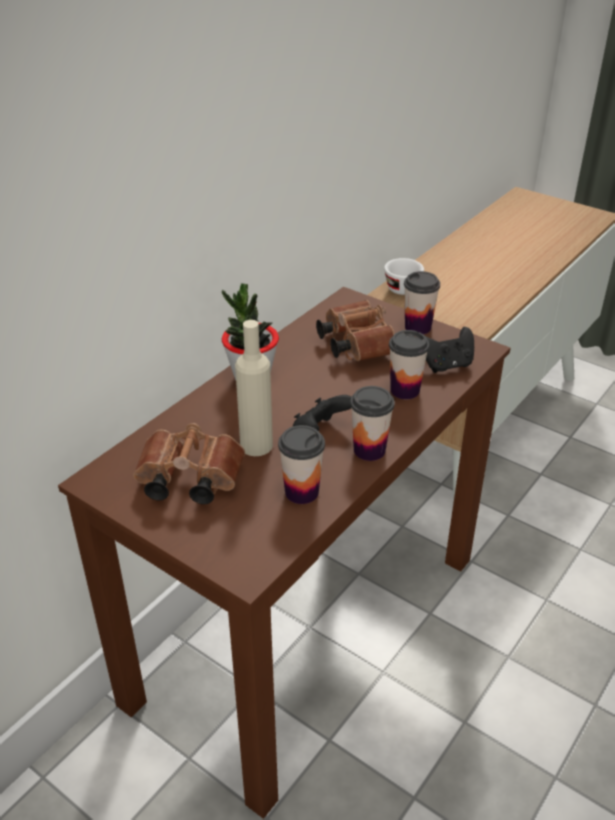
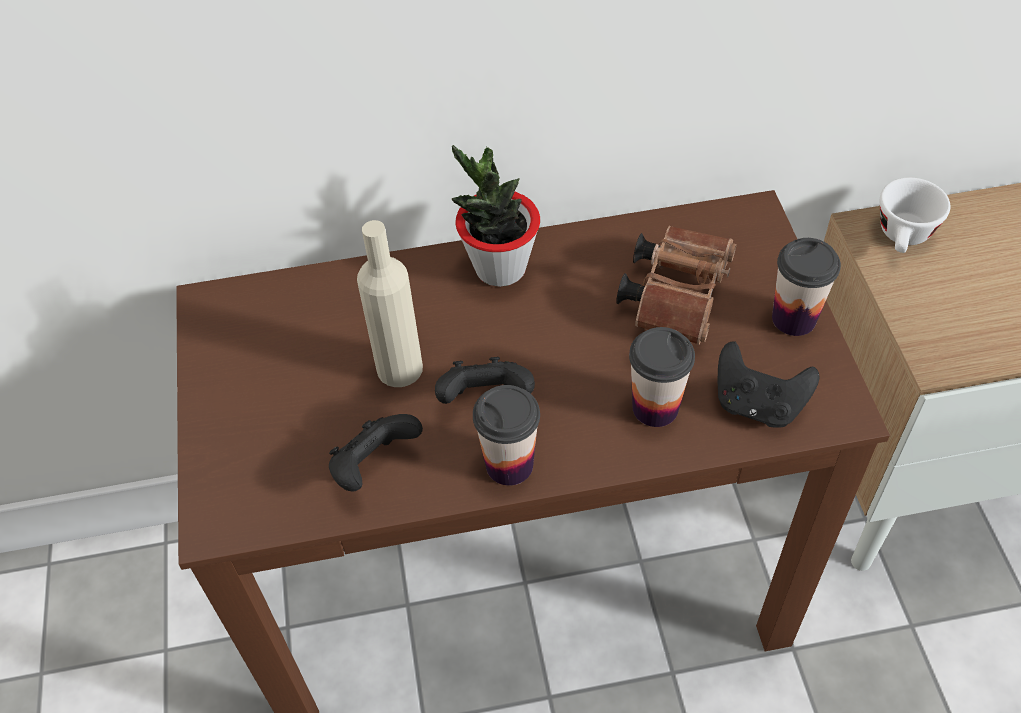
camera: 45 degrees right, 15 degrees up
(186, 481) = (285, 365): brown binoculars -> none
(301, 492) = (374, 466): cup -> black game controller

